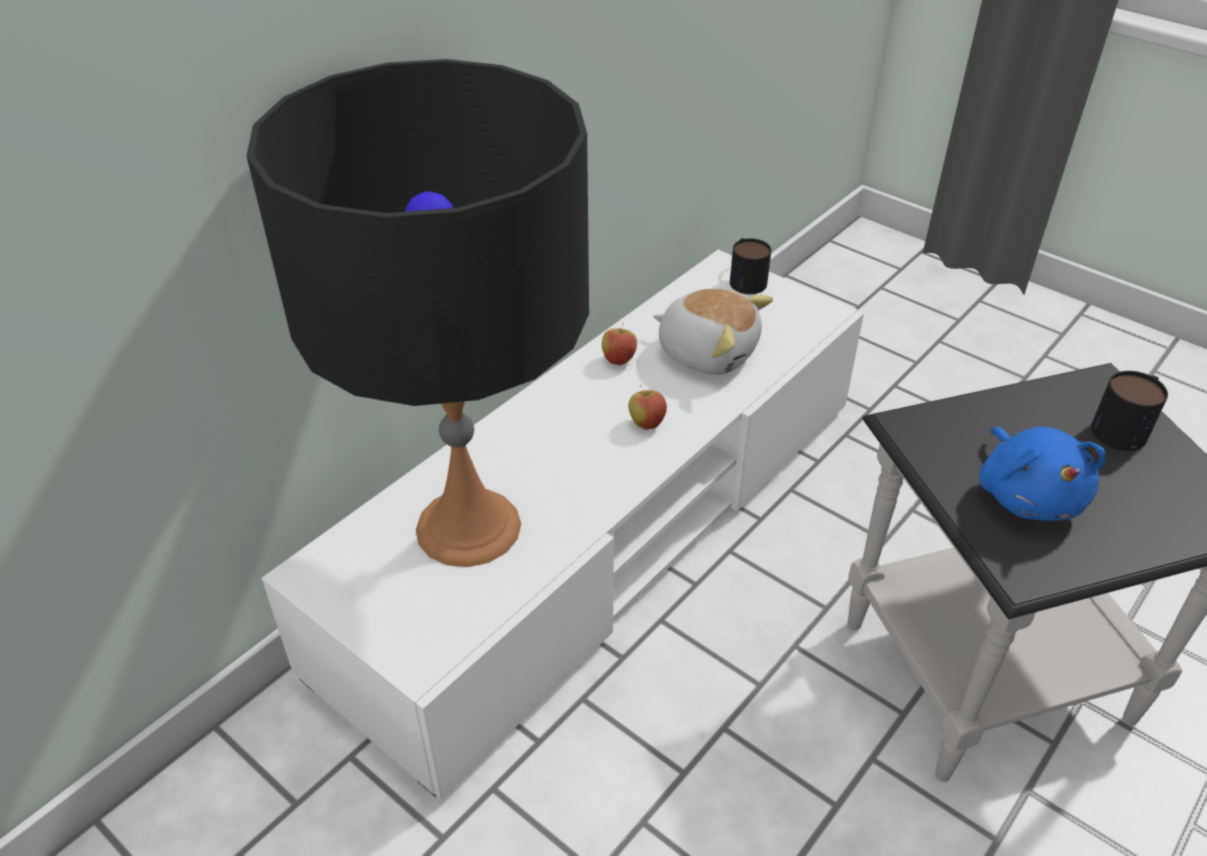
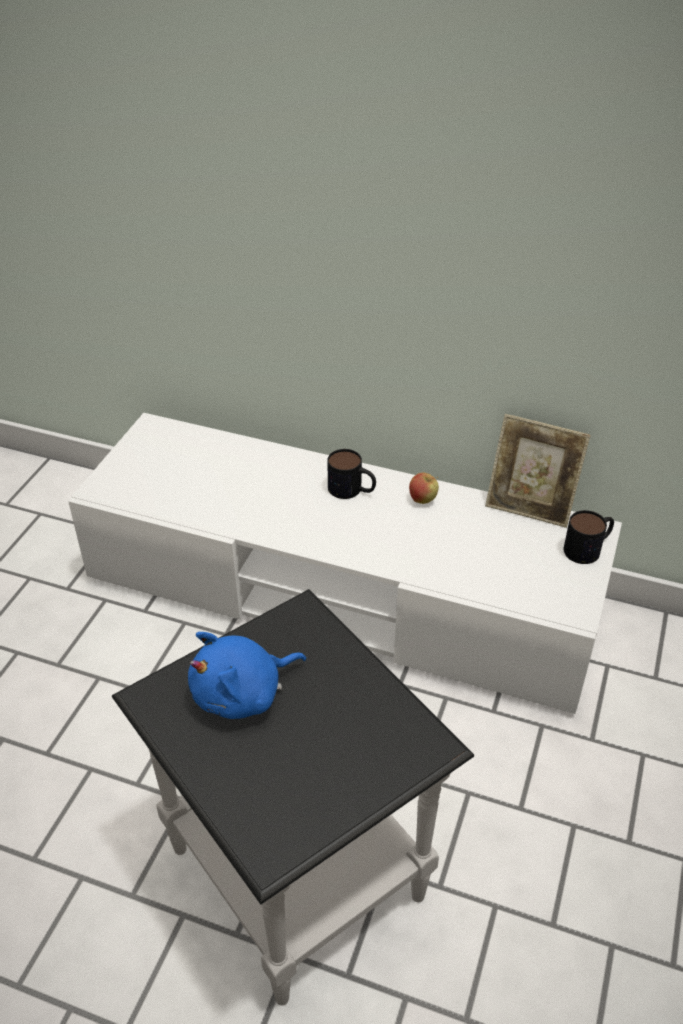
camera: 70 degrees right, 0 degrees up
(468, 527) = (213, 476): black table lamp -> none
(646, 423) = (356, 532): apple -> none
(669, 294) = (530, 507): none -> picture frame
(708, 351) = (465, 546): plush toy -> none
(1125, 426) = (366, 760): mug -> mug (352, 490)

